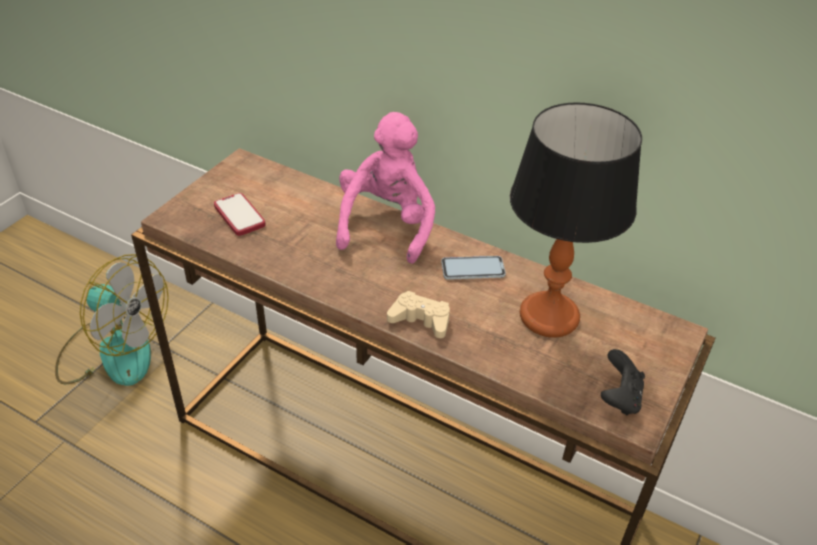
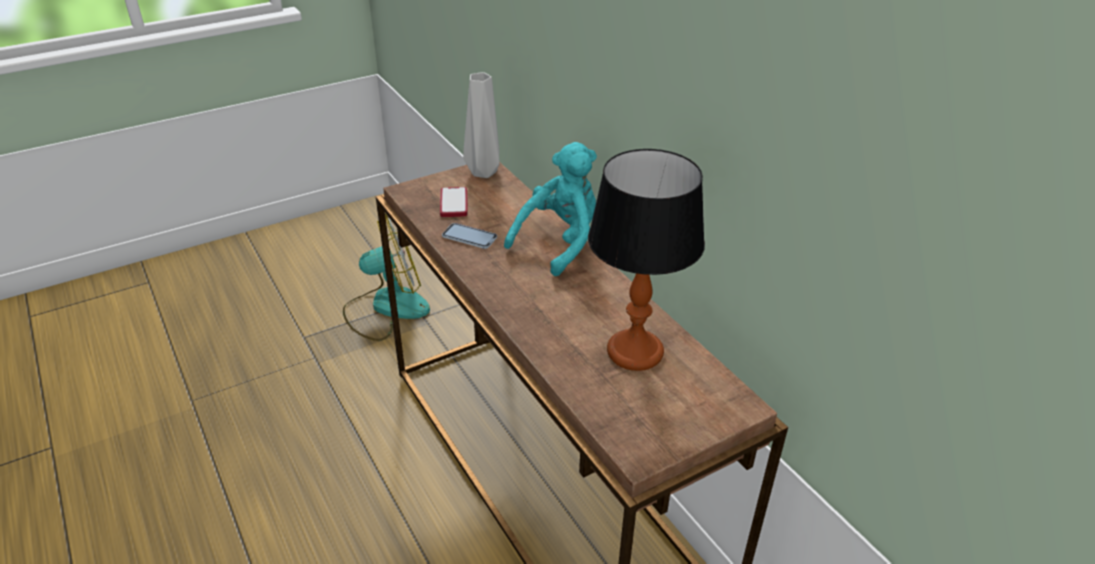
camera: 30 degrees right, 5 degrees down
(114, 351) = (386, 308): fan -> fan turned 75 degrees counterclockwise
(240, 170) = (482, 172): none -> grey vase
(386, 224) = (559, 242): pink plush toy -> turquoise plush toy
(421, 320) = (526, 318): beige game controller -> none
(473, 269) = (601, 296): phone -> phone (469, 237)
(619, 398) = (639, 433): black game controller -> none

